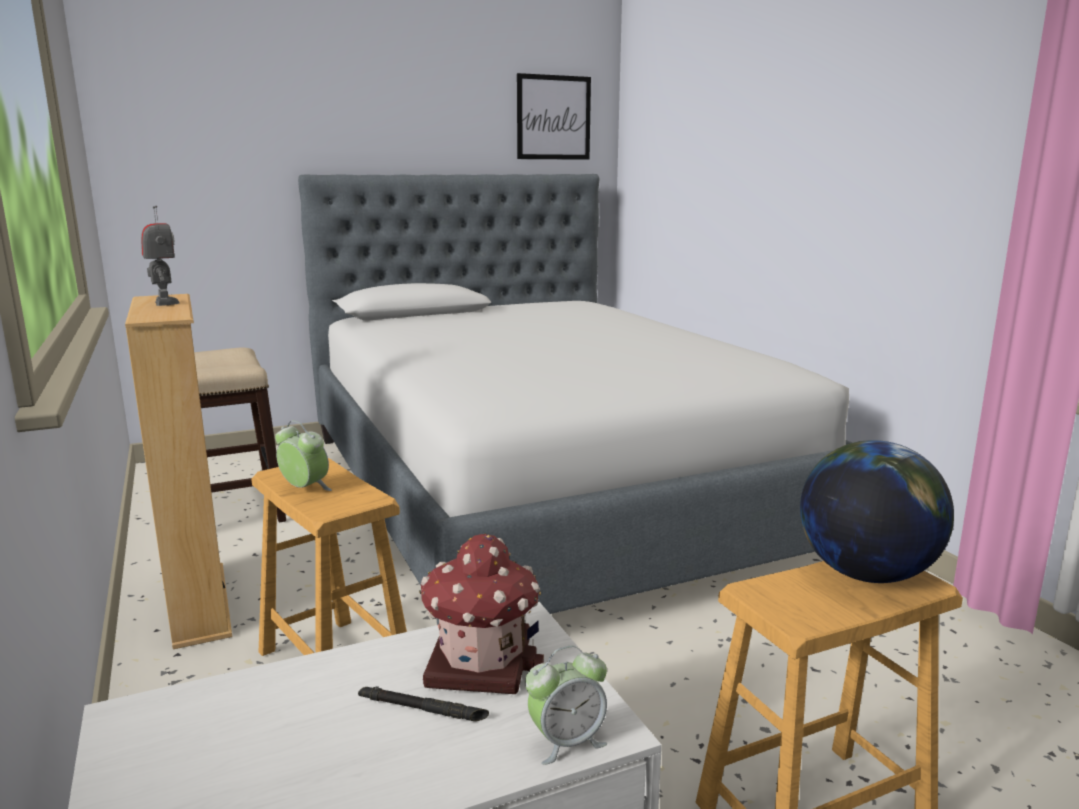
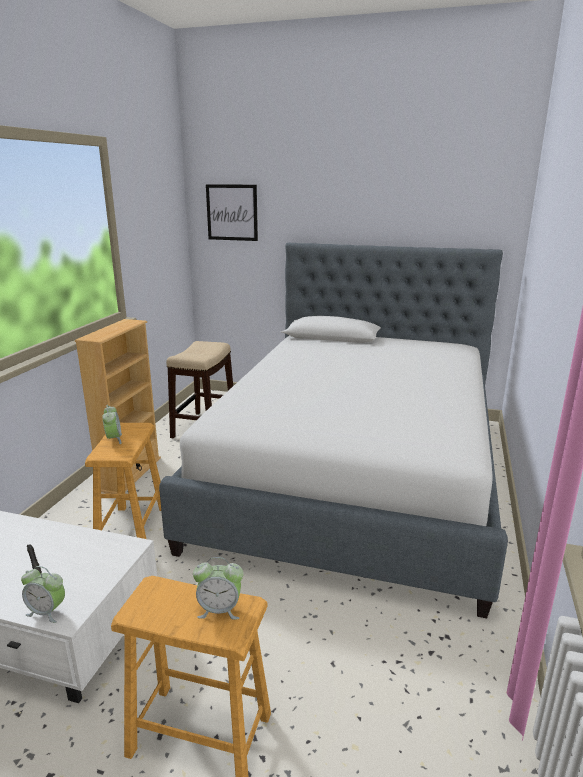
camera: 40 degrees right, 5 degrees up
(165, 303) = (119, 327): toy robot -> none
(481, 661) = (85, 556): toy house -> none
(553, 117) = (471, 205): picture -> picture (232, 212)
(866, 573) = (220, 609): globe -> alarm clock

